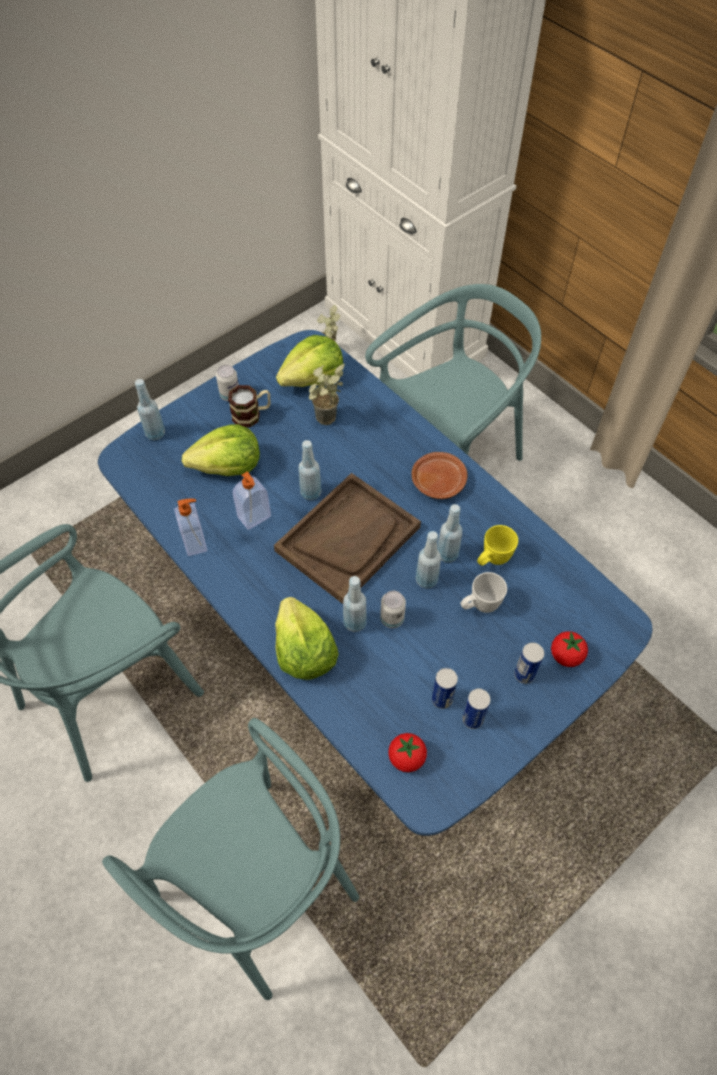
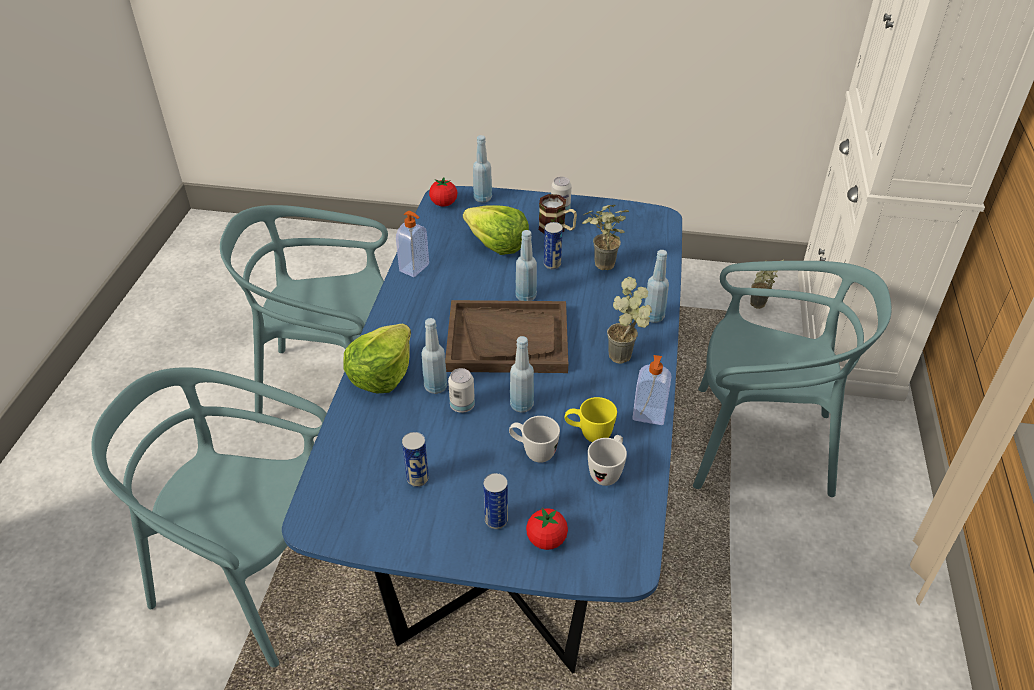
camera: 50 degrees right, 15 degrees down
(255, 518) = (469, 282): soap dispenser -> soap dispenser (649, 416)
(258, 887) = (251, 578): turquoise chair -> turquoise chair turned 105 degrees clockwise
(313, 378) = (632, 237): lettuce -> none
(406, 758) = (343, 487): tomato -> tomato (444, 203)
(438, 481) = (627, 357): brown plate -> potted plant
(447, 554) = (561, 403): blue bottle -> blue bottle (653, 317)
(472, 719) = (418, 509): can -> can (552, 264)
(535, 575) = (607, 472): none -> white mug

